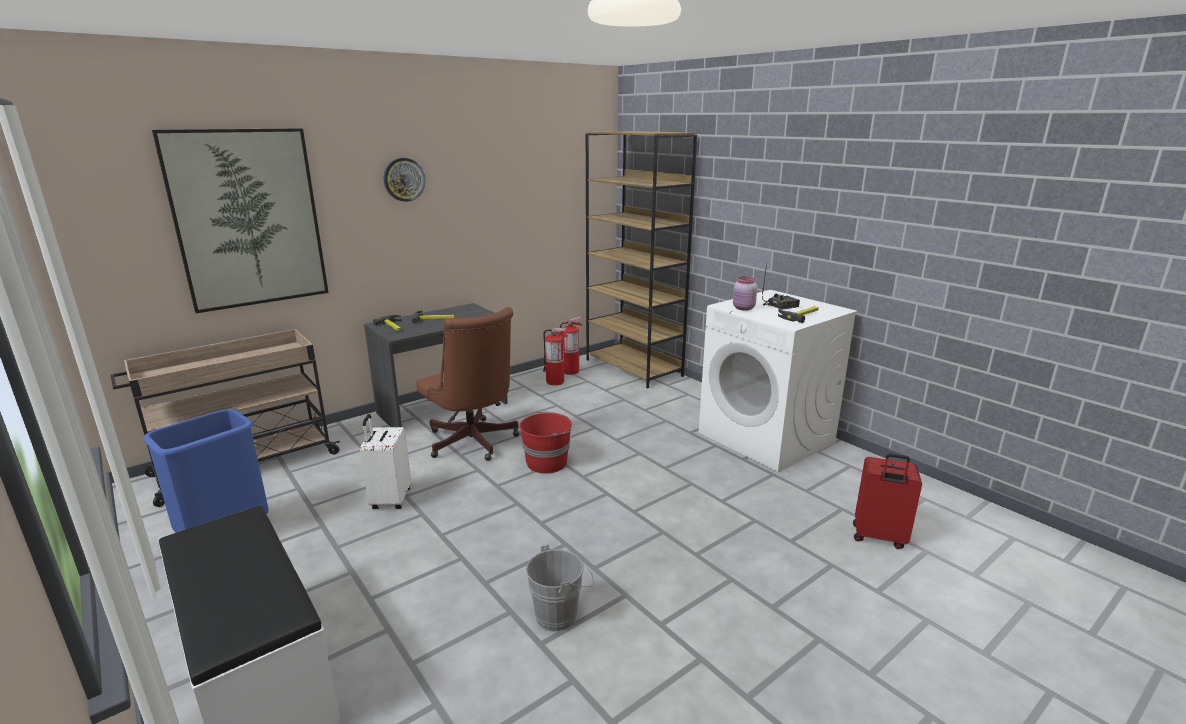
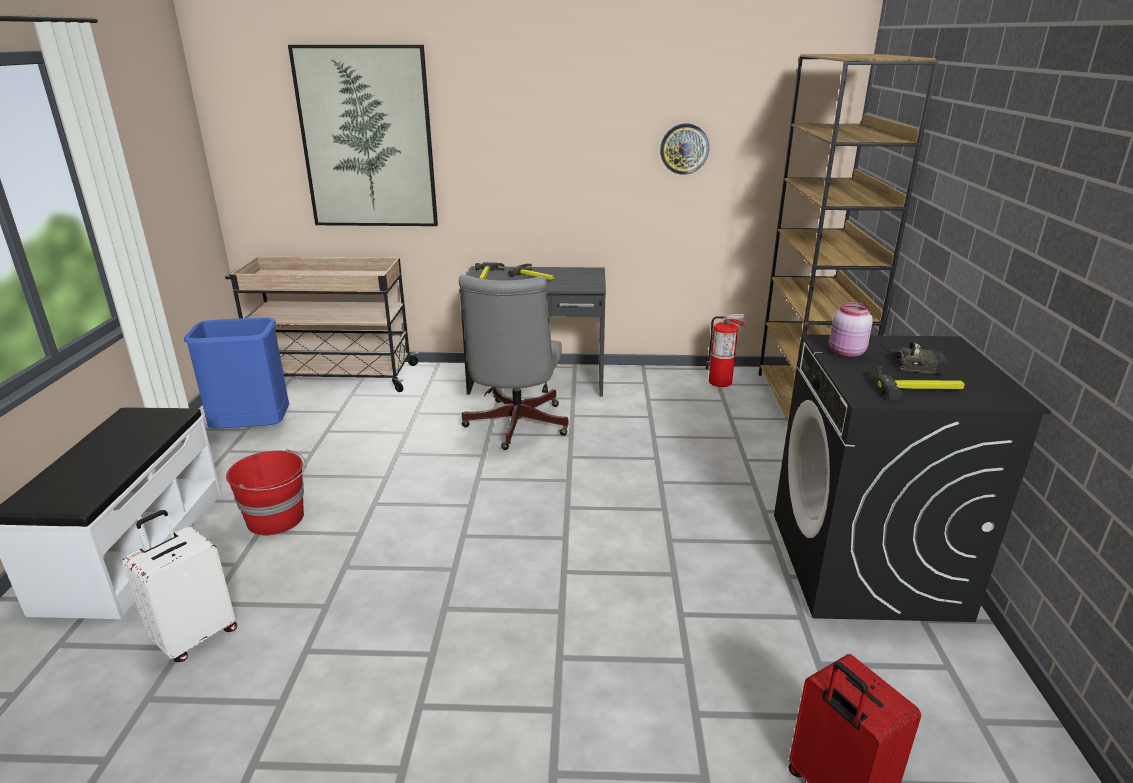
camera: 40 degrees right, 5 degrees up
(390, 499) = (382, 452): white suitcase -> white suitcase (195, 636)
(404, 179) = (533, 108): wall clock -> wall clock (684, 149)
(473, 444) = (514, 427): brown office chair -> grey office chair
(547, 463) = (554, 476): red bucket -> red bucket (277, 519)
(555, 381) = (686, 389): fire extinguisher -> none
(560, 615) = (355, 635): grey bucket -> none
(767, 438) = (866, 565): white washing machine -> black washing machine

